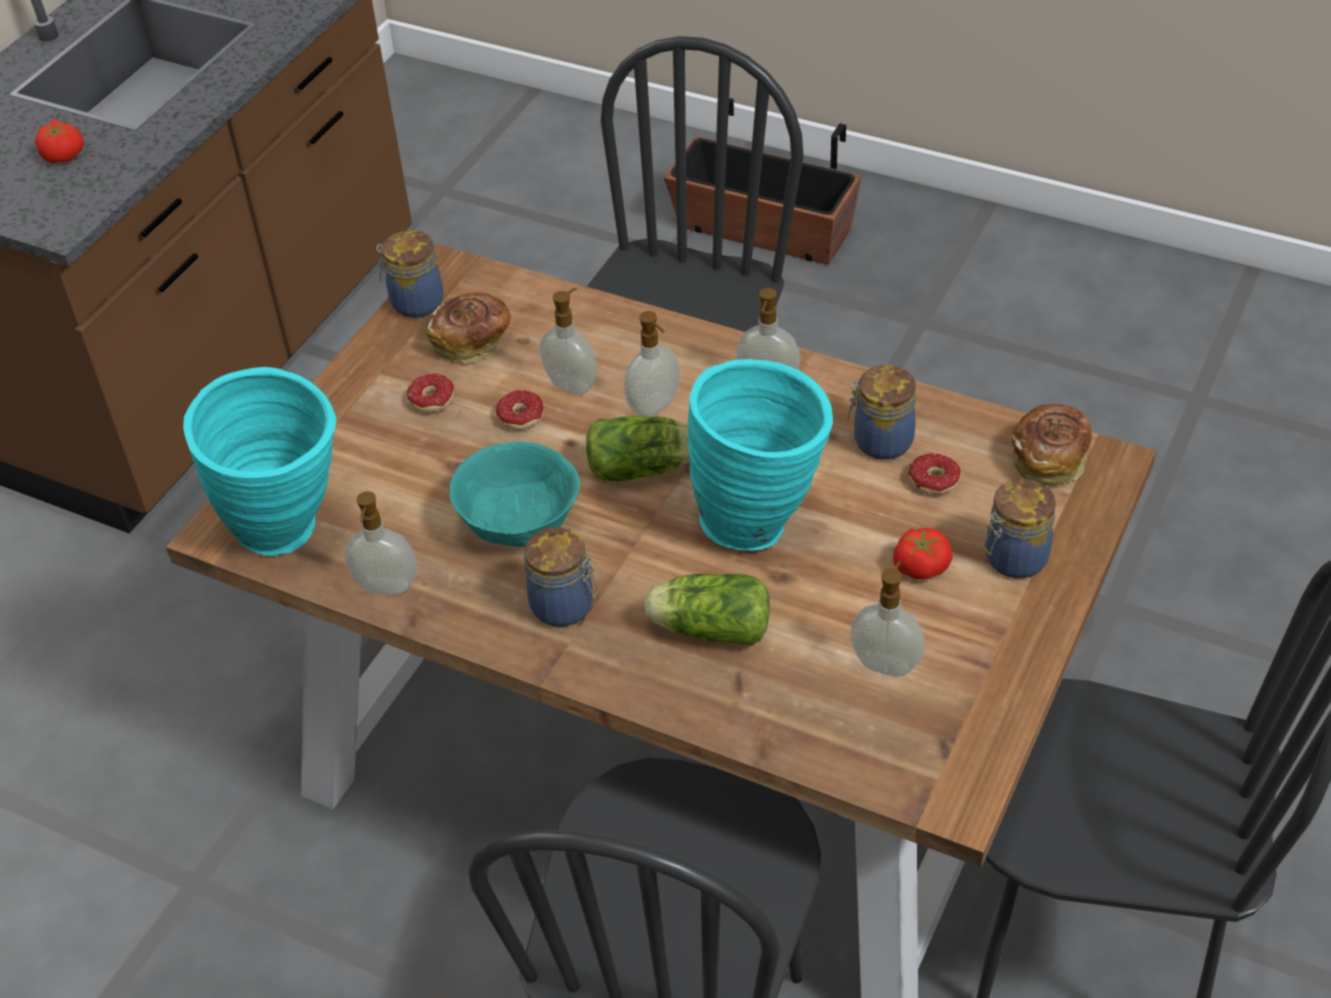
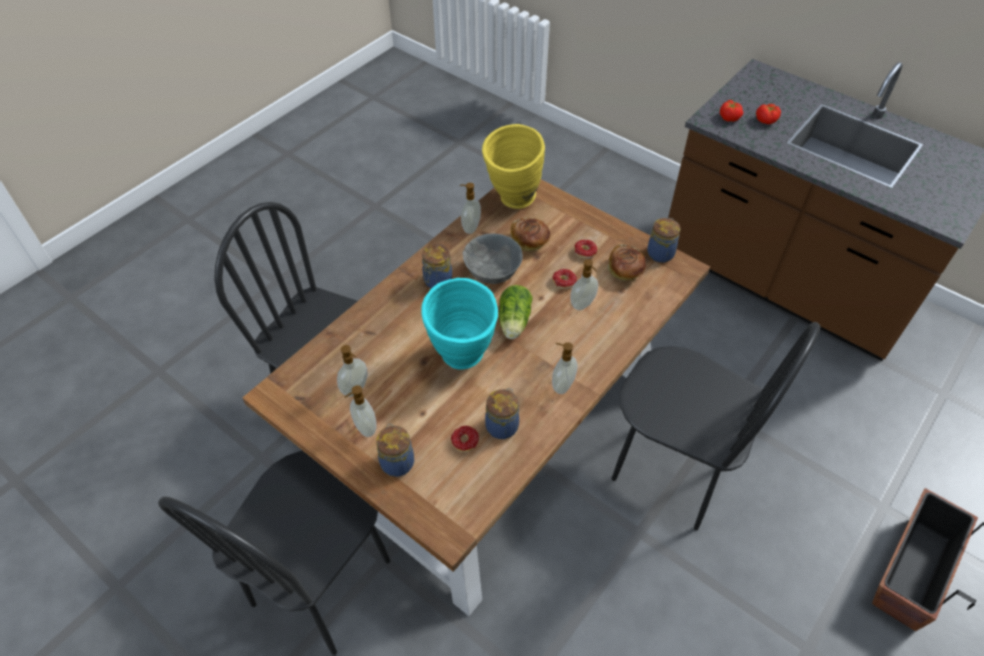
camera: 100 degrees right, 5 degrees up
(291, 534) = (512, 202): turquoise vase -> yellow vase
(520, 523) = (493, 273): turquoise bowl -> grey bowl
(655, 407) = (557, 334): soap dispenser -> soap dispenser (365, 428)
(707, 629) = (404, 327): lettuce -> none
(920, 565) = (409, 419): tomato -> tomato (729, 117)
(1049, 459) = (463, 504): bread -> bread (530, 242)

